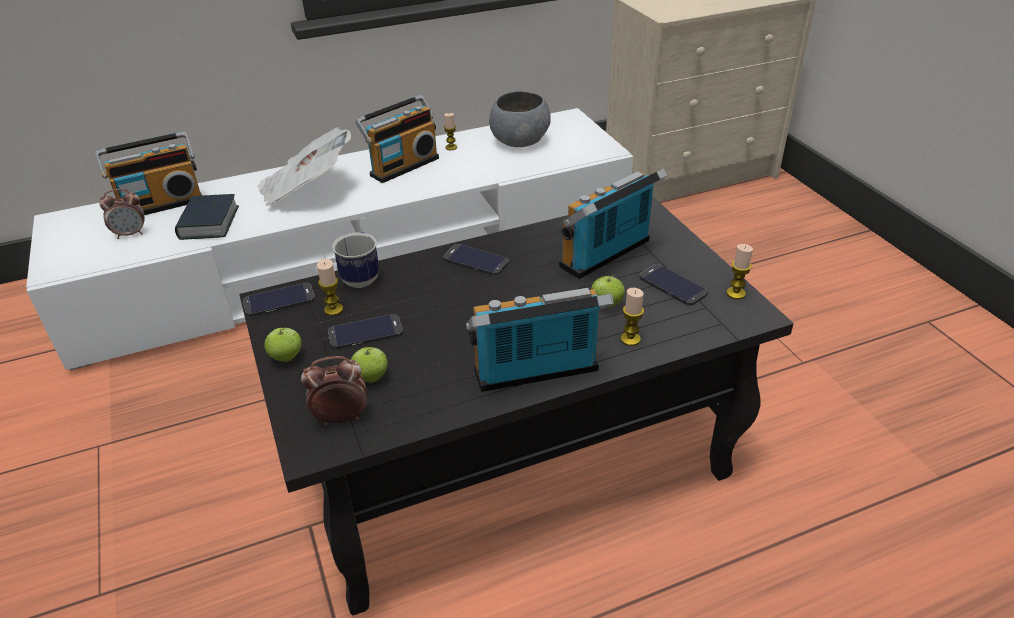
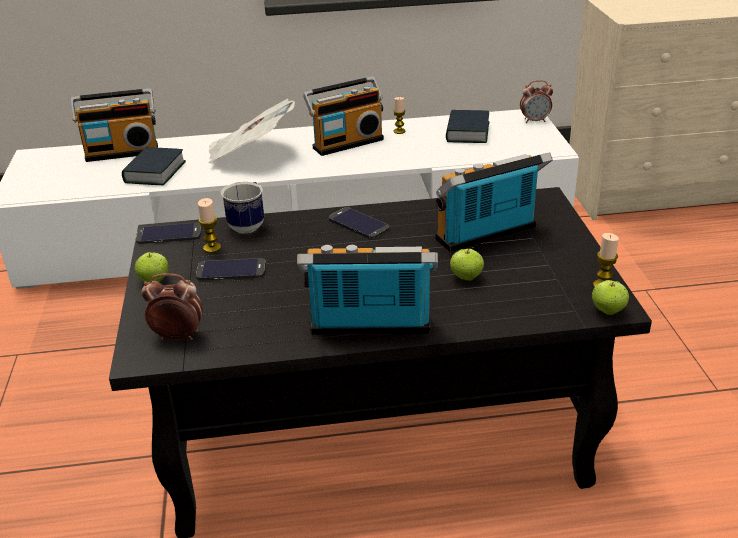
camera: 15 degrees right, 5 degrees down
(131, 234) = (87, 173): alarm clock -> alarm clock (534, 121)
(371, 377) = (219, 308): apple -> apple (607, 311)
(518, 141) = (467, 132): grey bowl -> book
(630, 339) = (475, 311): candle -> none
(672, 285) = (541, 269): phone -> none

